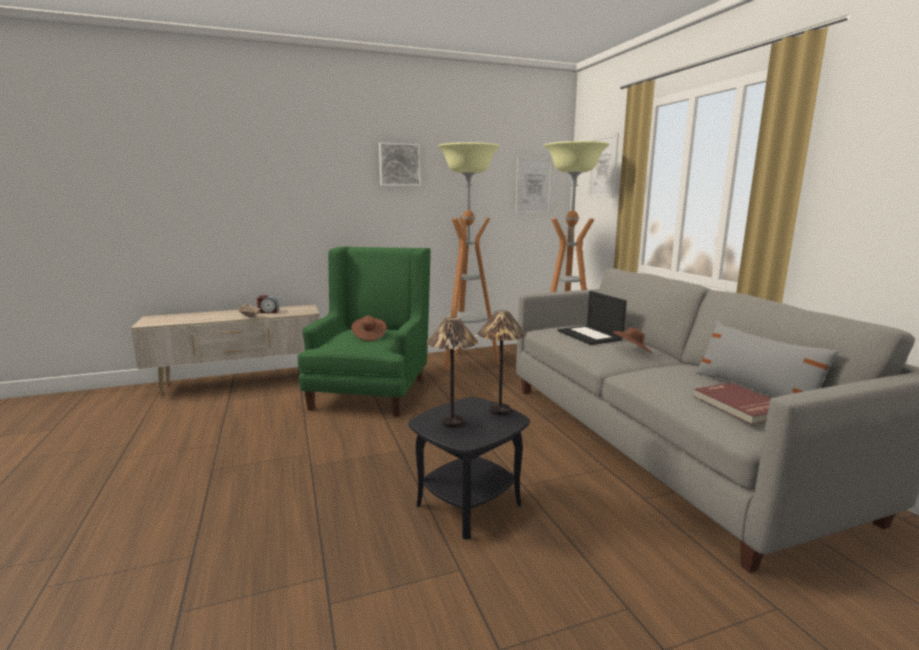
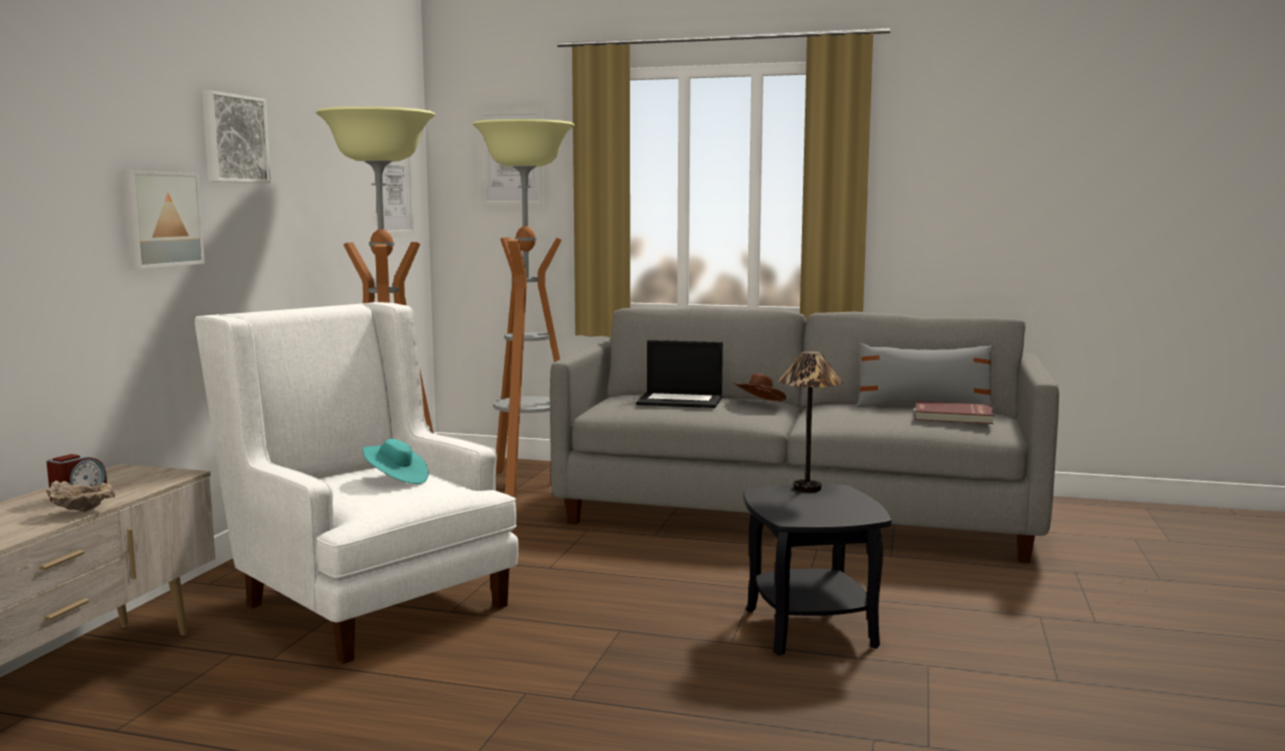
camera: 55 degrees left, 5 degrees down
(348, 203) = (160, 219): none -> picture
(369, 336) = (396, 480): brown hat -> turquoise hat
(373, 390) = (364, 600): green armchair -> white armchair
(452, 423) = (813, 510): table lamp -> none

